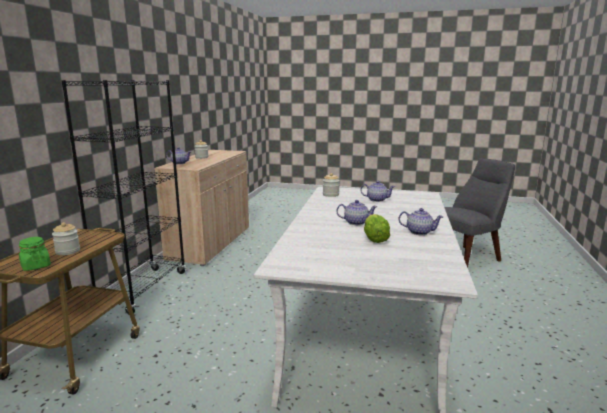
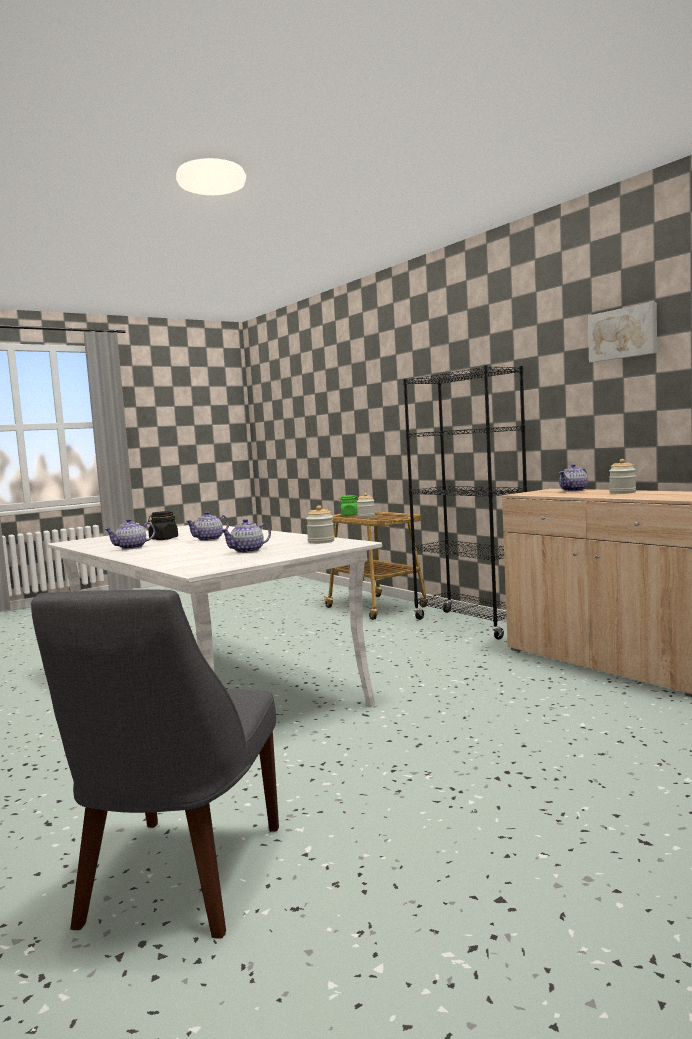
camera: 130 degrees right, 10 degrees down
(171, 70) = (623, 333): none -> picture
(374, 239) = (163, 539): lettuce -> black jar

